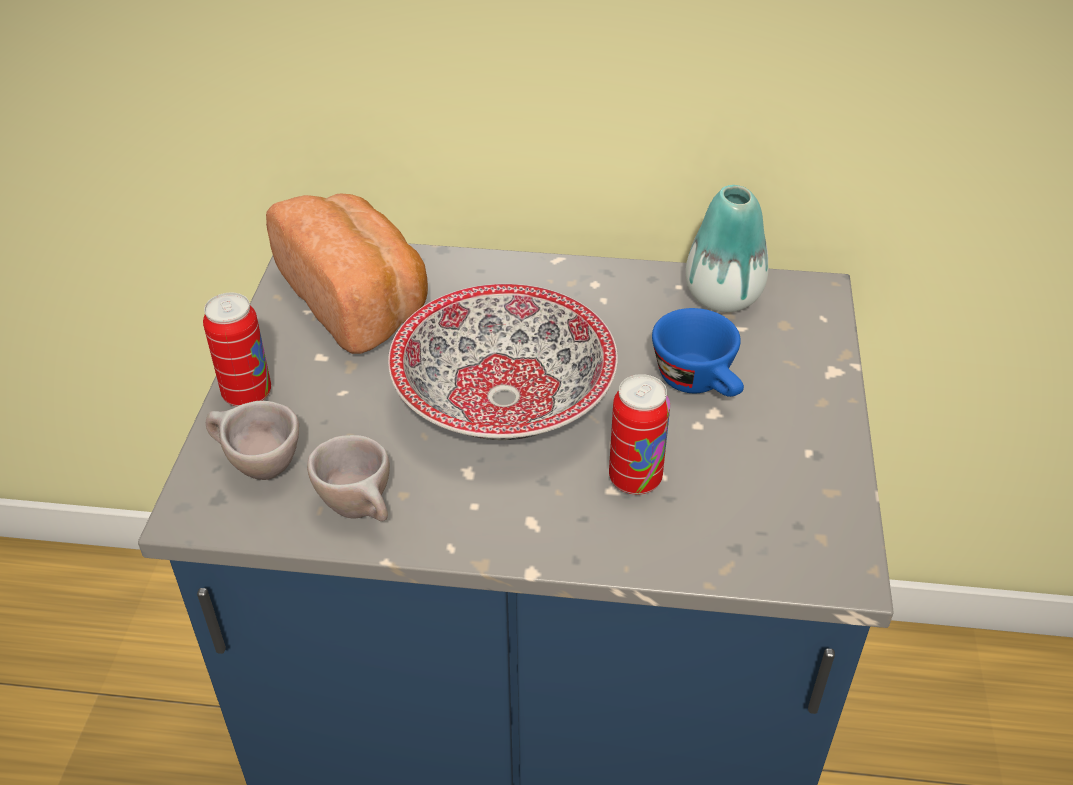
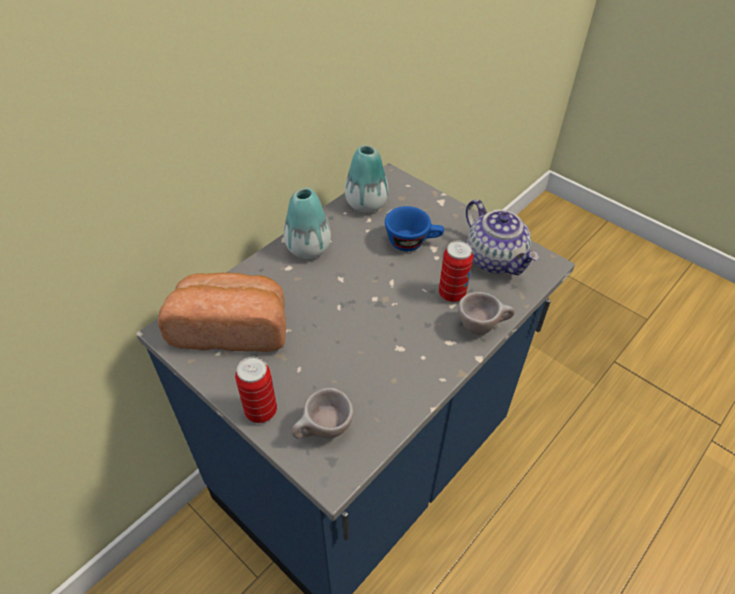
camera: 55 degrees left, 5 degrees up
(362, 510) = (392, 401): beige cup -> beige cup (482, 327)
(502, 400) = (363, 311): bowl -> none
(565, 290) = (308, 249): none -> vase
(774, 497) = (495, 259): none -> teapot

